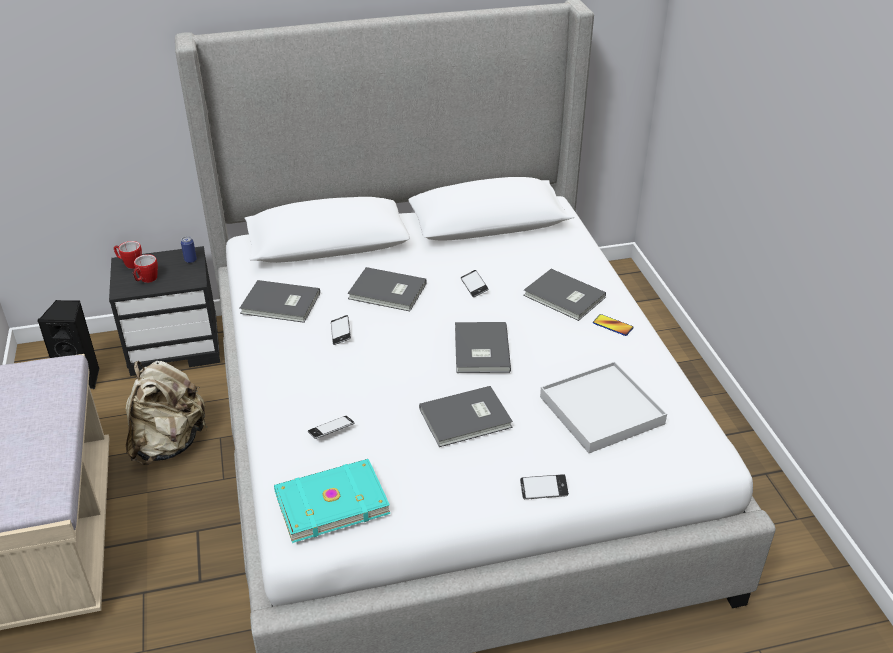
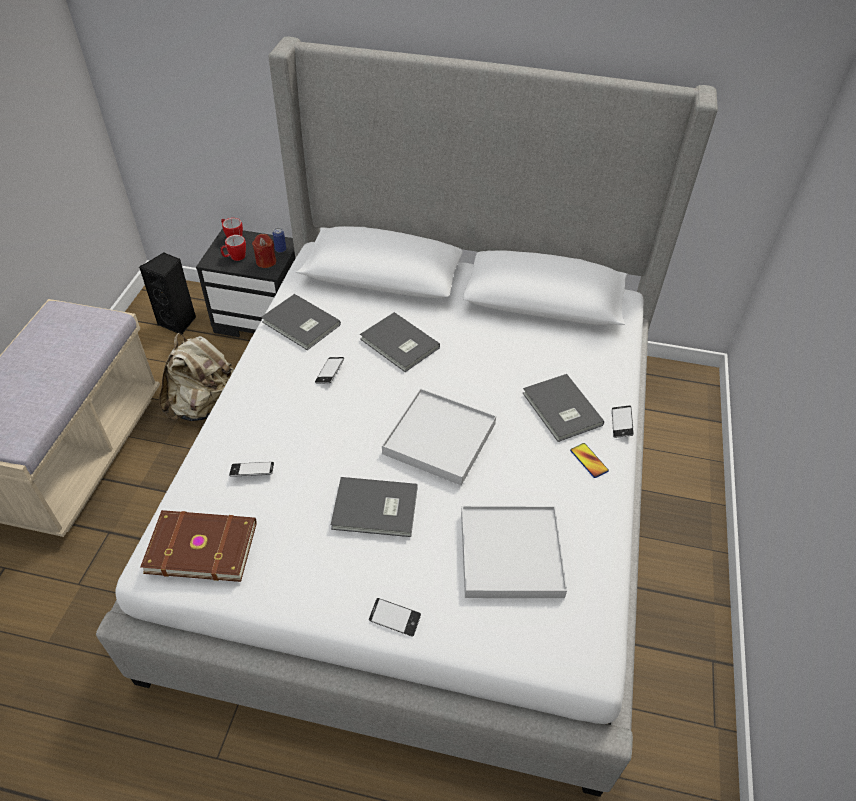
camera: 25 degrees right, 10 degrees up
(183, 274) = (266, 262): none -> red candle
(330, 502) = (201, 546): turquoise book -> brown book
(474, 286) = (482, 366): phone -> phone (621, 424)
(479, 350) = (439, 439): grey book -> white tray

